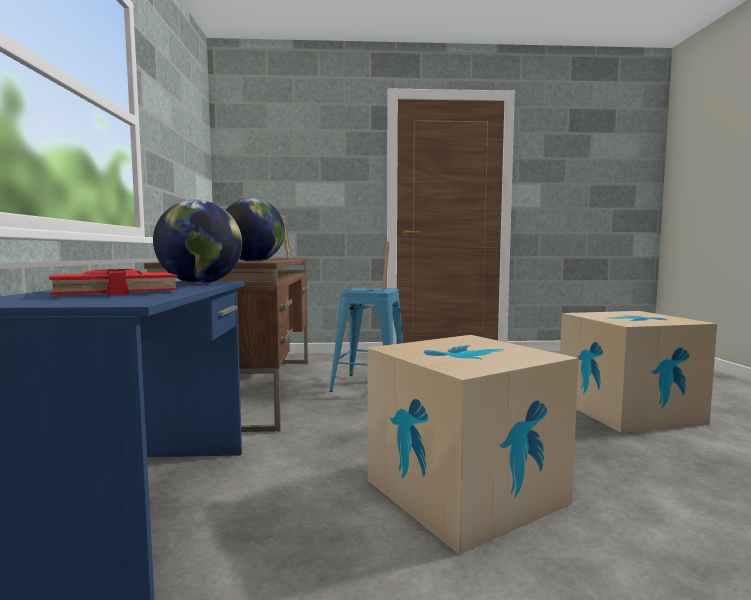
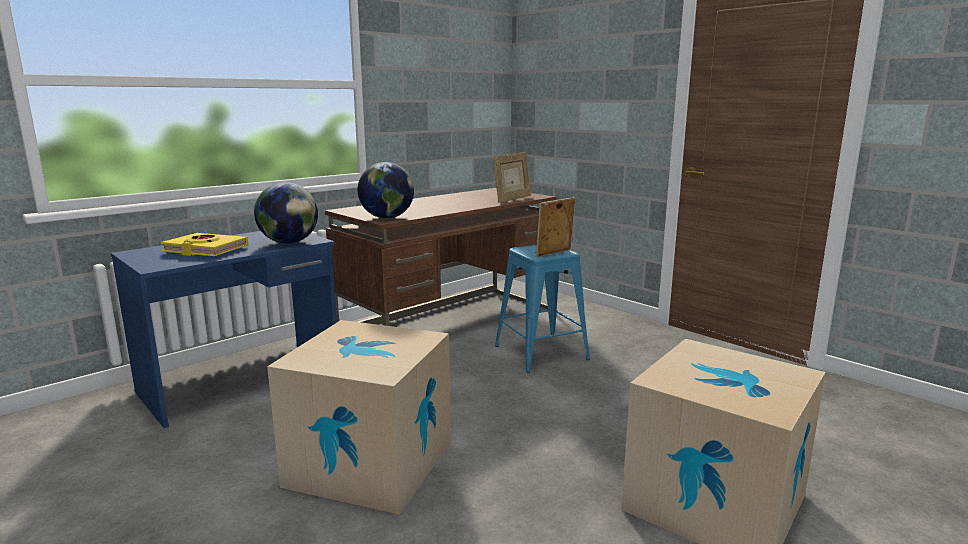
camera: 50 degrees right, 10 degrees up
(115, 292) = (206, 250): red book -> yellow book

